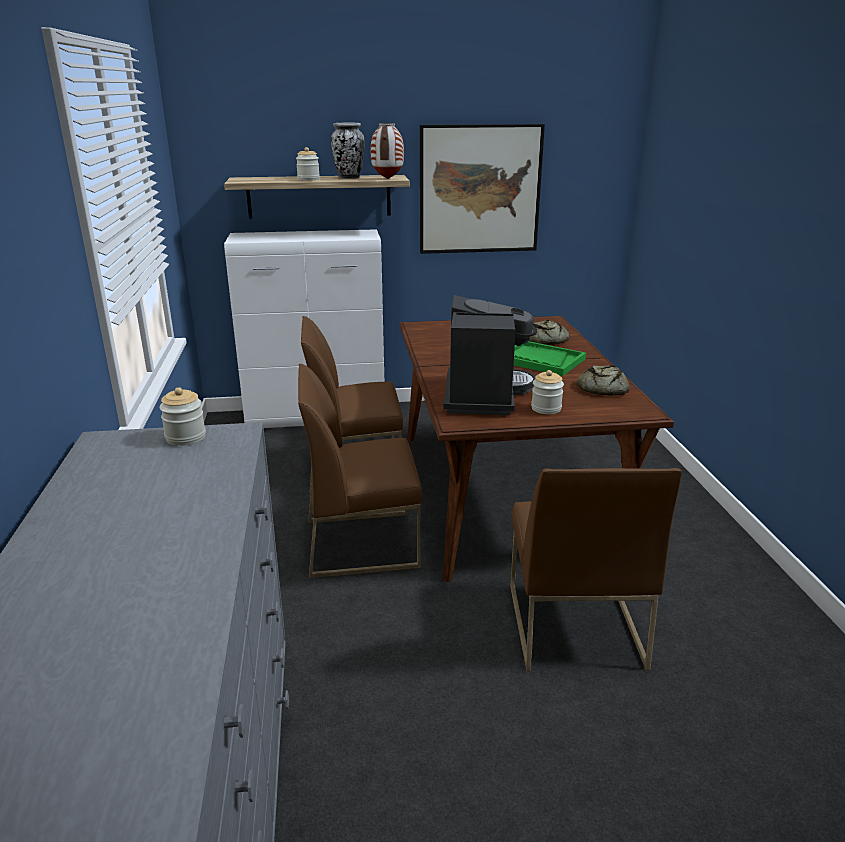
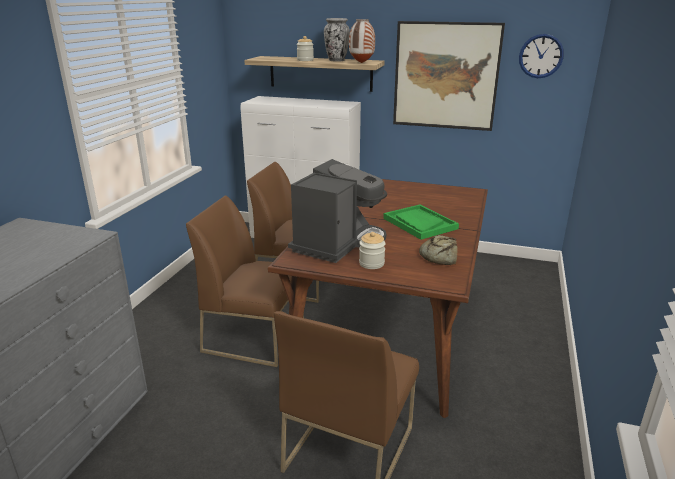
camera: 25 degrees right, 0 degrees up
(185, 437) = (61, 232): jar -> none
(545, 340) = (444, 207): bread -> none
(582, 160) = (541, 56): none -> wall clock

